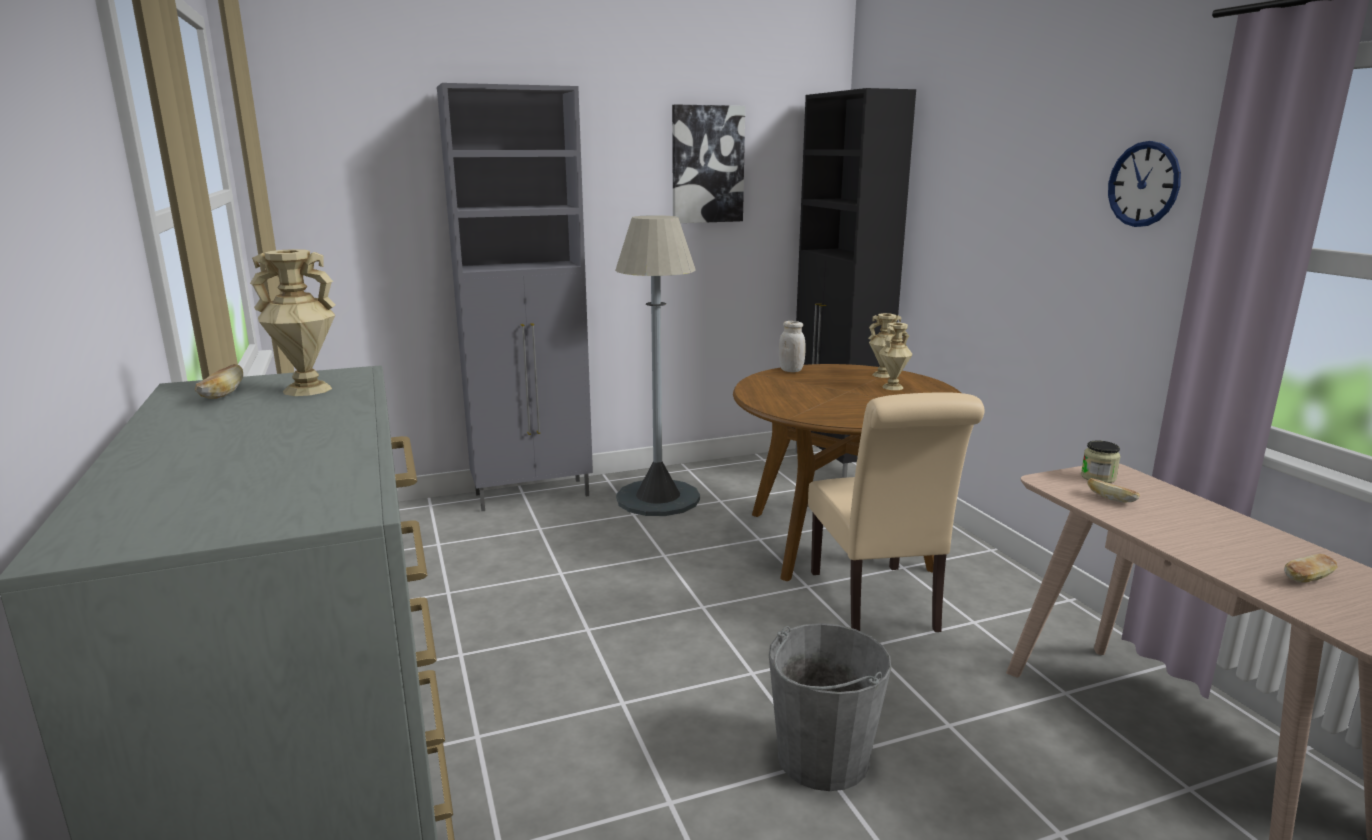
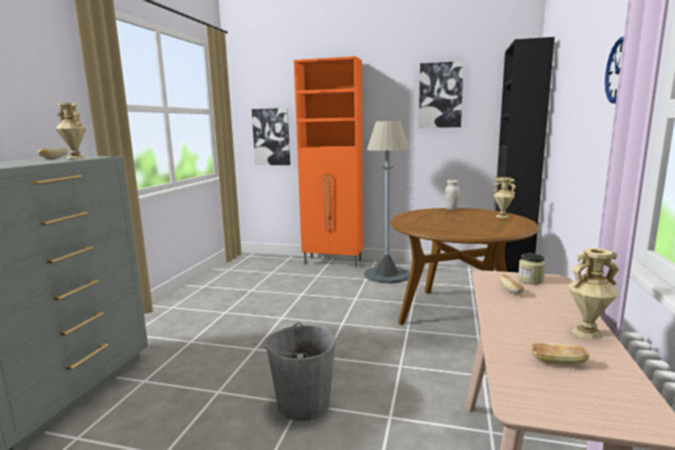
camera: 35 degrees right, 5 degrees down
(365, 247) = (271, 137): none -> picture
(534, 495) = (333, 262): grey cabinet -> orange cabinet
(877, 605) = (434, 349): beige chair -> none
(893, 387) = (494, 222): beige vase -> beige vase (587, 333)

